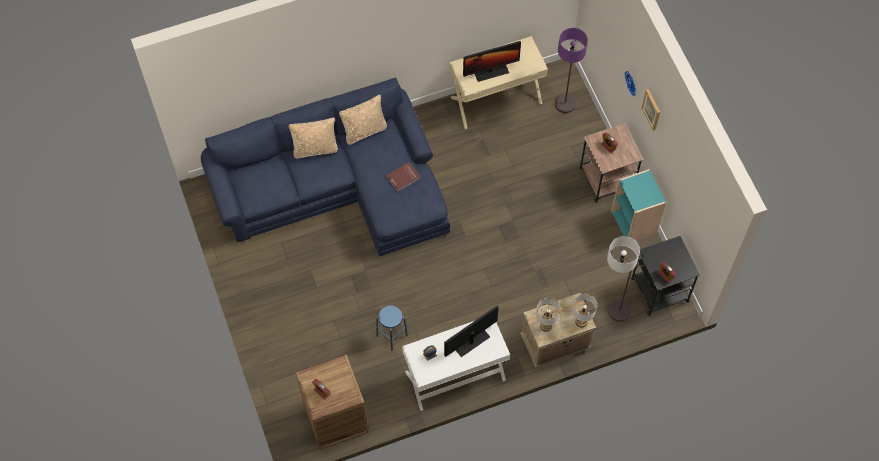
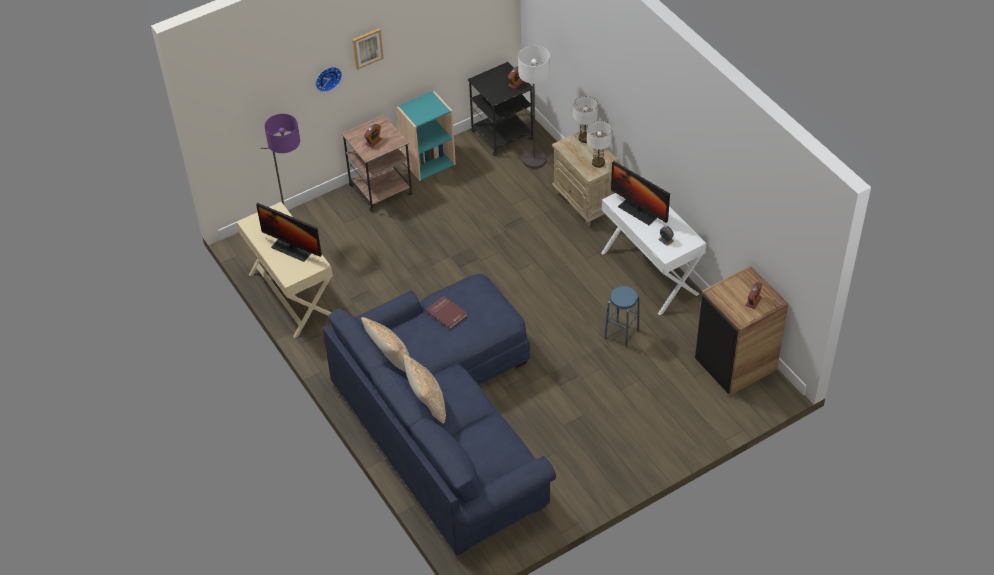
camera: 100 degrees left, 15 degrees down
(491, 71) = (292, 248): monitor -> monitor turned 150 degrees clockwise

